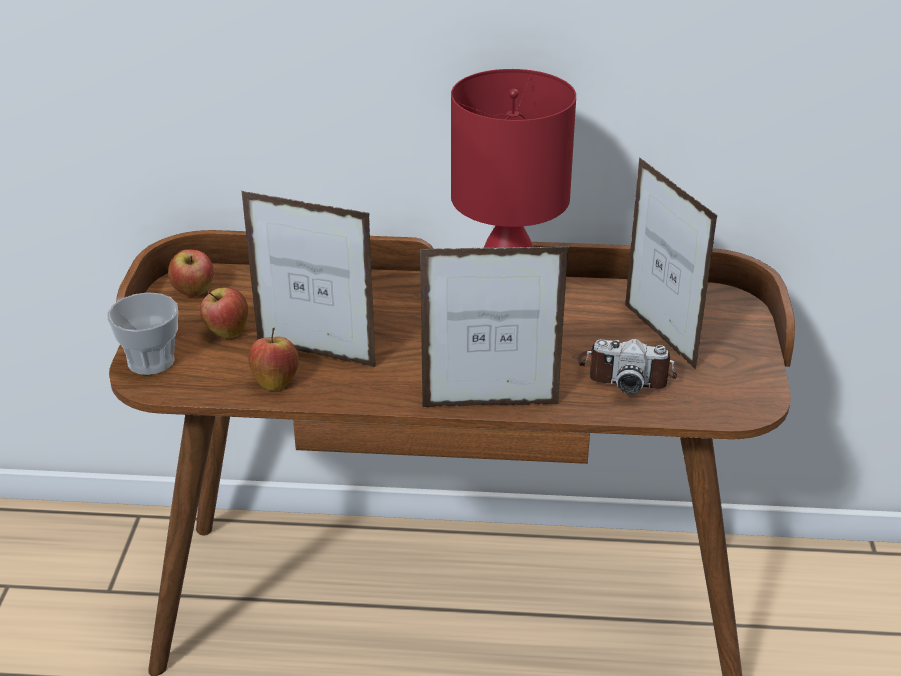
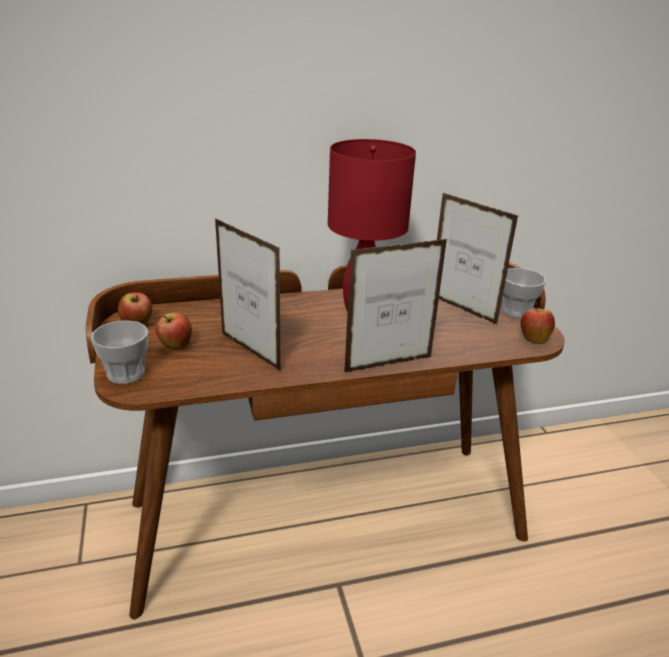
camera: 20 degrees left, 5 degrees down
(275, 381) = (229, 372): apple -> apple (533, 339)
(316, 355) = (249, 351): picture frame -> picture frame turned 135 degrees counterclockwise
(626, 373) = (458, 332): camera -> none
(745, 351) = (516, 311): none -> cup

